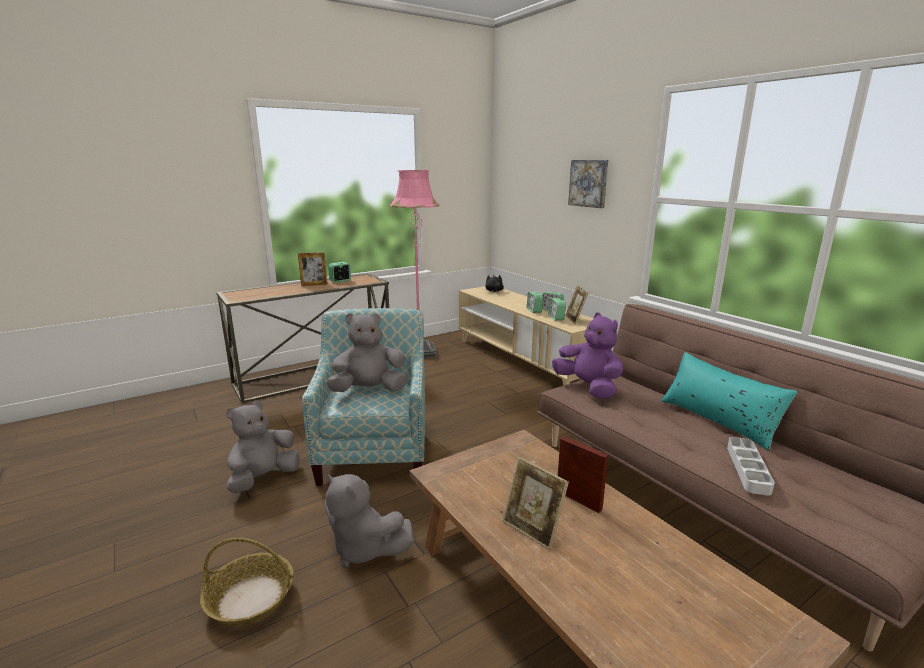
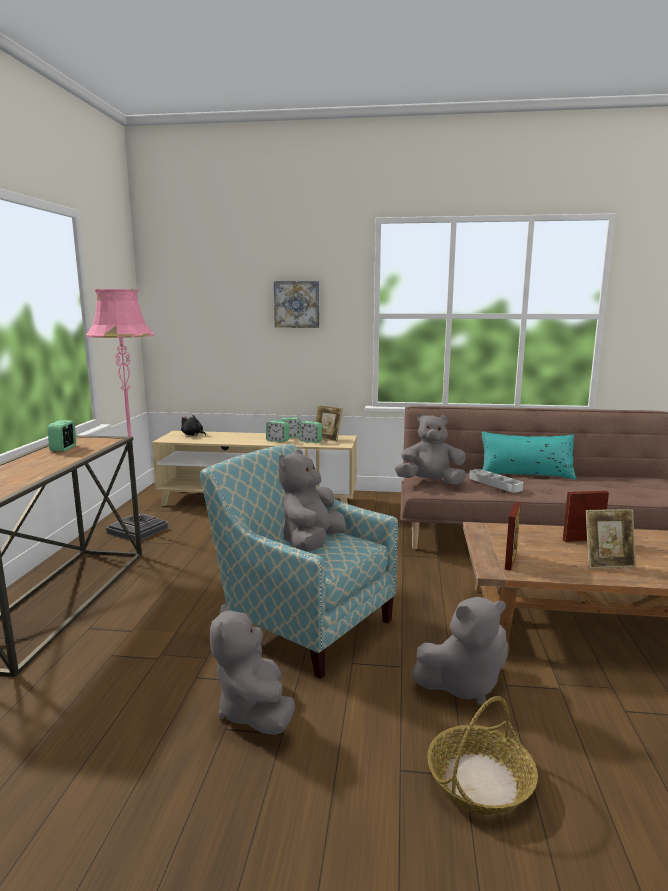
camera: 50 degrees left, 5 degrees down
(314, 284) = (41, 459): picture frame -> picture frame (510, 561)
(588, 387) = (430, 482): purple plush toy -> grey plush toy
(748, 468) = (592, 489): grey tray -> grey tray (495, 483)

